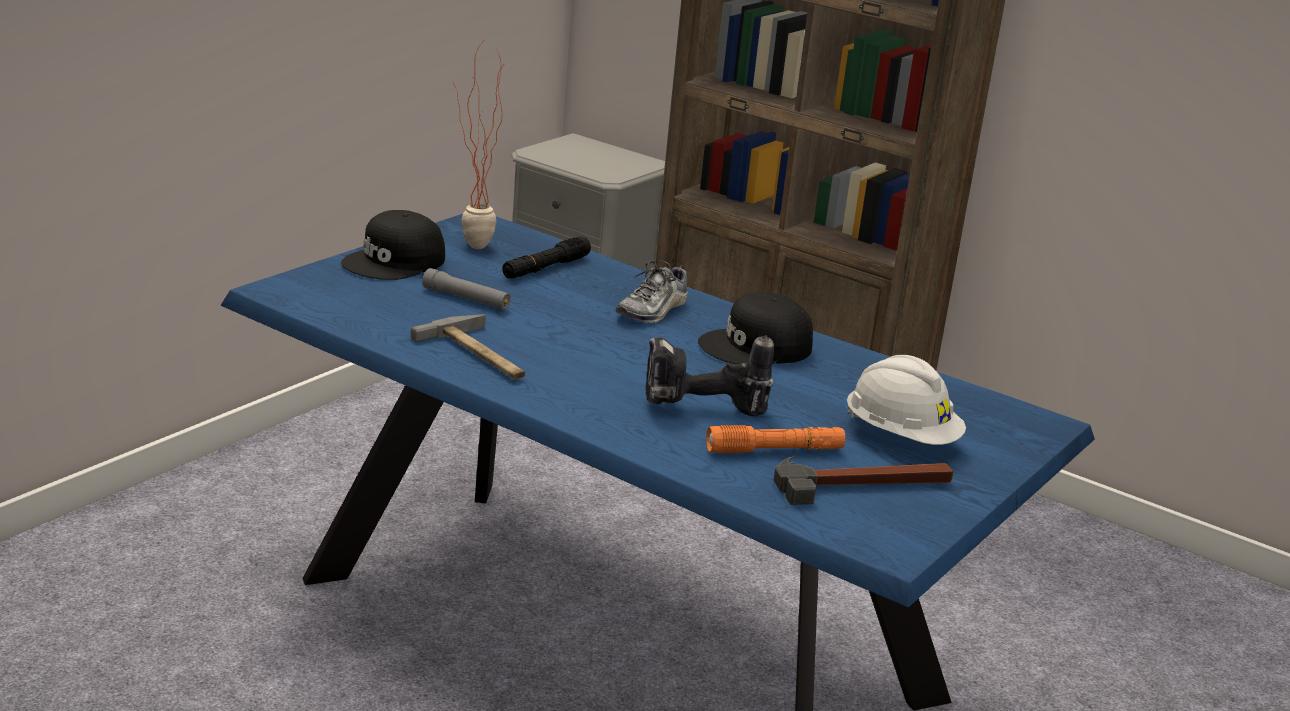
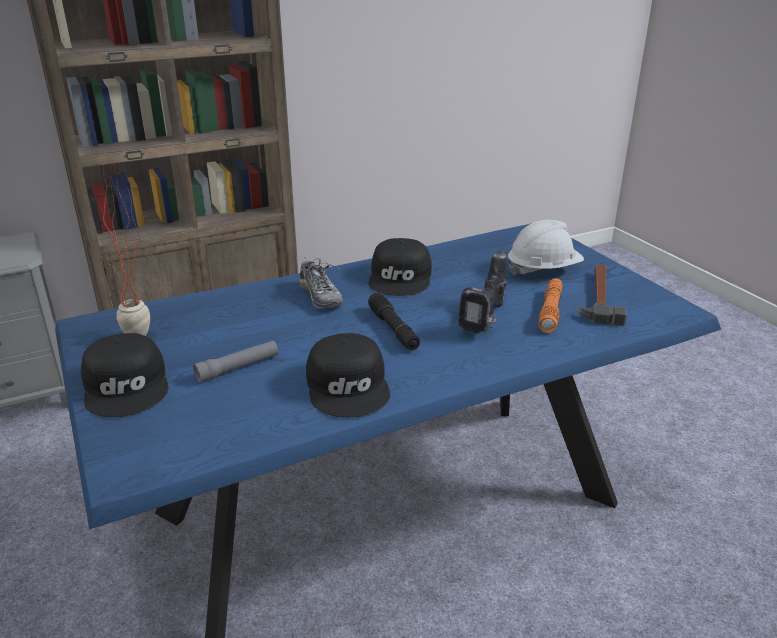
camera: 60 degrees left, 5 degrees up
(481, 354) = (349, 386): hammer -> black cap
(545, 268) = (210, 318): black flashlight -> black flashlight (393, 329)

